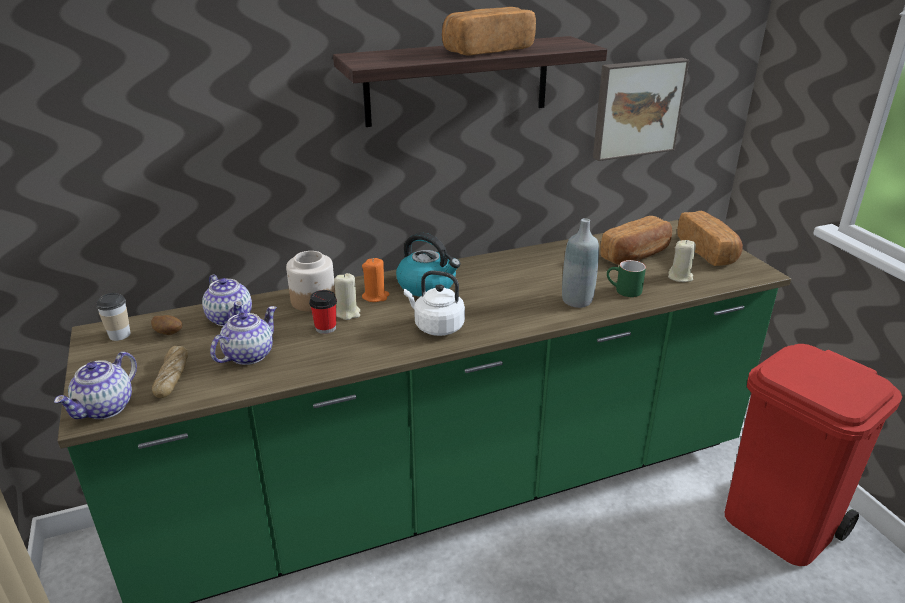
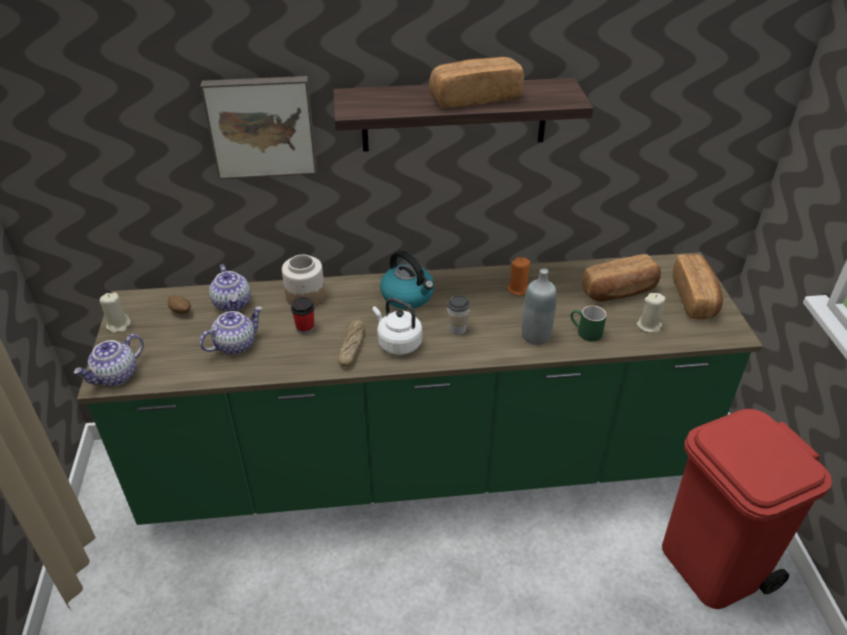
camera: 15 degrees right, 10 degrees up
(119, 335) = (144, 306): cup -> cup (457, 328)
(172, 377) = (171, 355): bread -> bread (352, 347)
(348, 313) = (329, 315): beige candle -> beige candle (119, 325)
(375, 296) = (359, 301): orange candle -> orange candle (518, 289)
(636, 108) = (646, 146): picture -> picture (262, 126)

